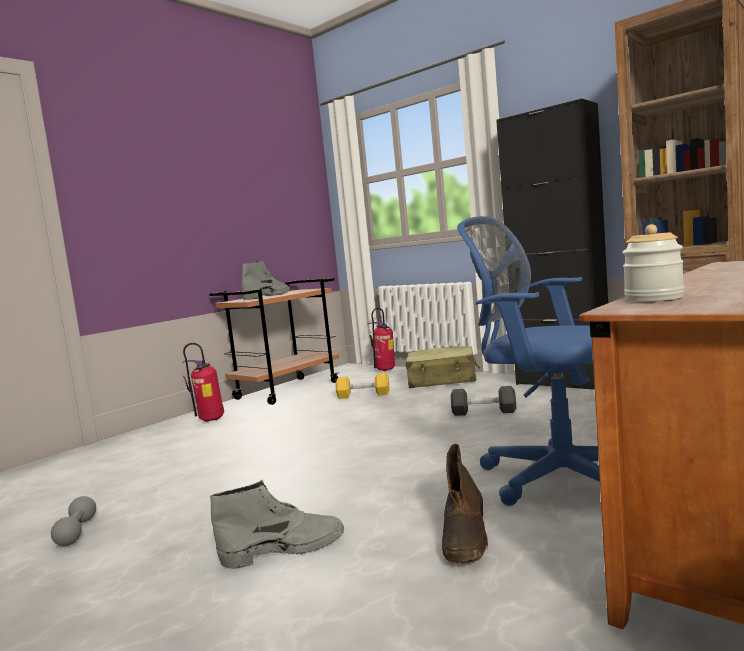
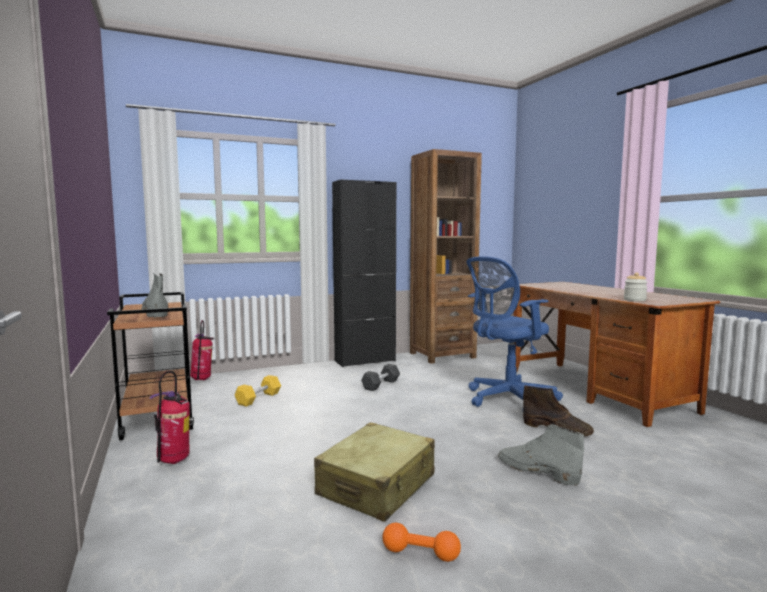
camera: 65 degrees left, 0 degrees up
(76, 532) = (420, 554): grey dumbbell -> orange dumbbell
(285, 549) = (536, 471): grey boot -> grey boot turned 60 degrees counterclockwise
(442, 379) = (281, 375): beige suitcase -> beige suitcase (377, 485)

